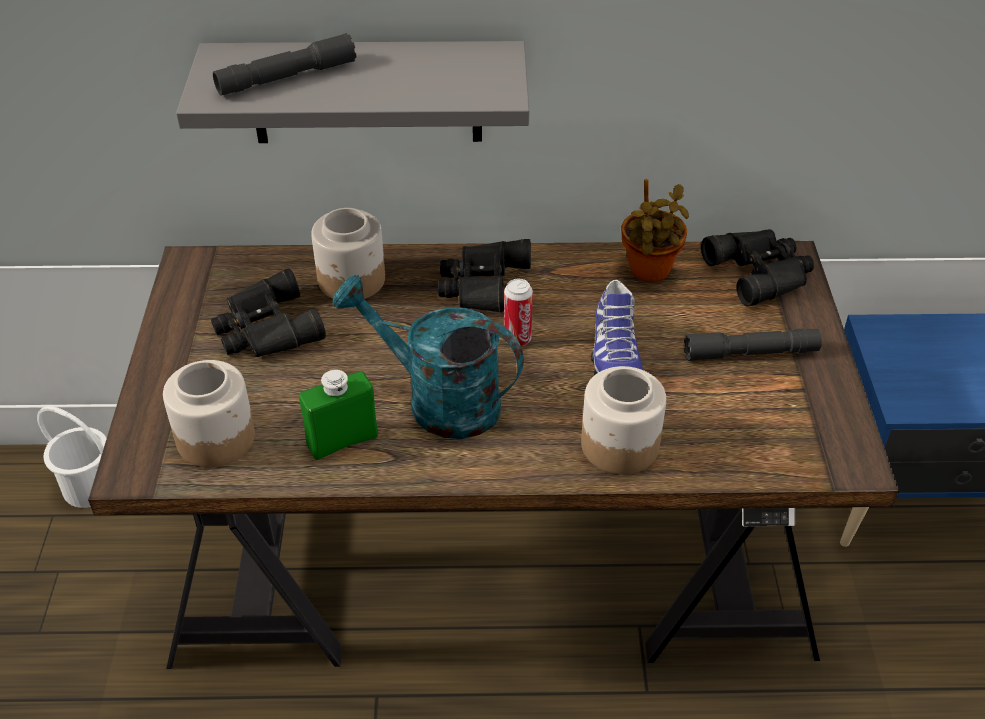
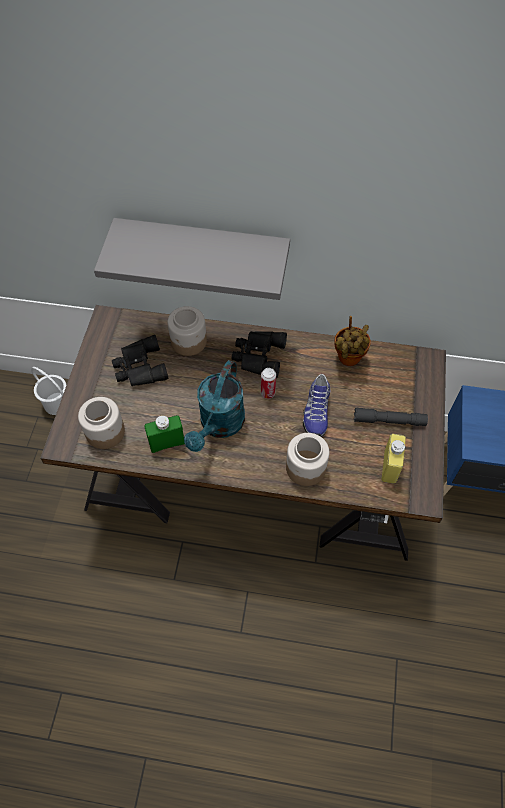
camera: 10 degrees right, 15 degrees up
(286, 77) = (155, 251): grey flashlight -> none
(438, 400) = (219, 426): turquoise watering can -> turquoise watering can turned 105 degrees counterclockwise
(761, 272) = (410, 367): black binoculars -> none
(775, 423) = (390, 467): none -> yellow bottle

